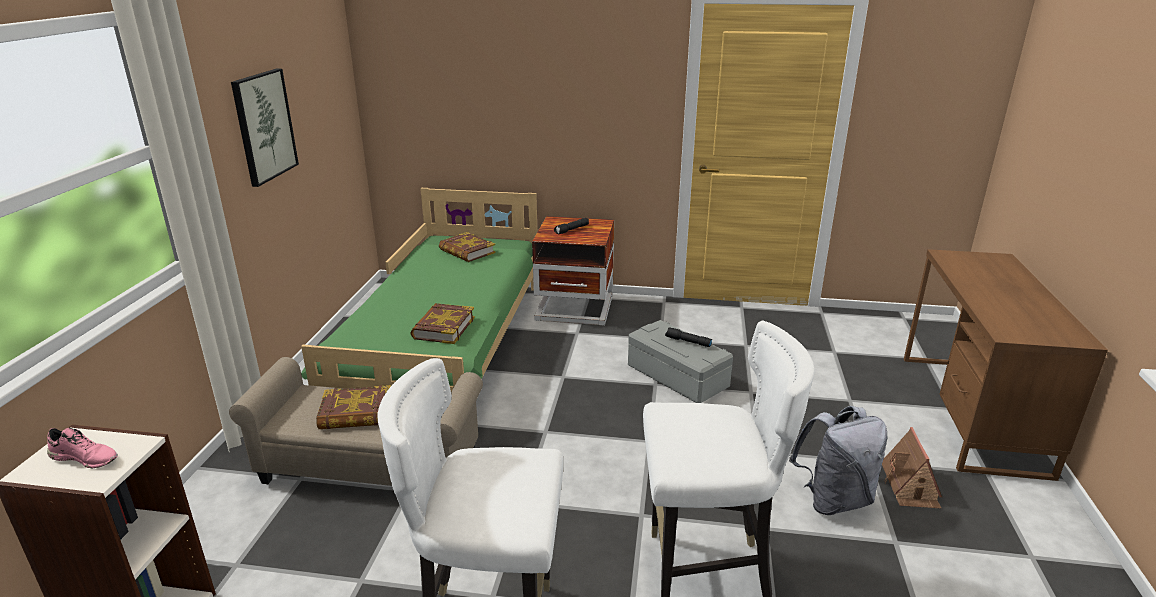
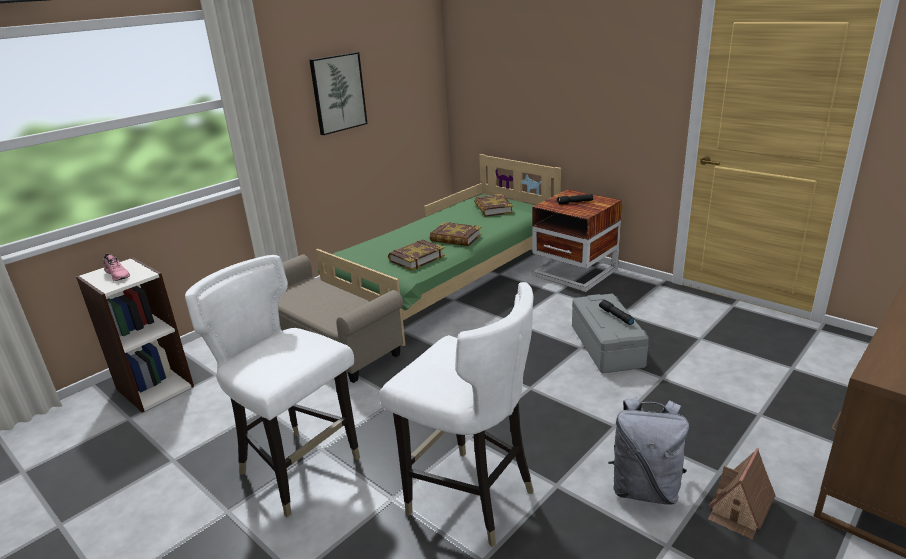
camera: 35 degrees right, 0 degrees up
(356, 413) = (320, 301): book -> book (455, 238)

